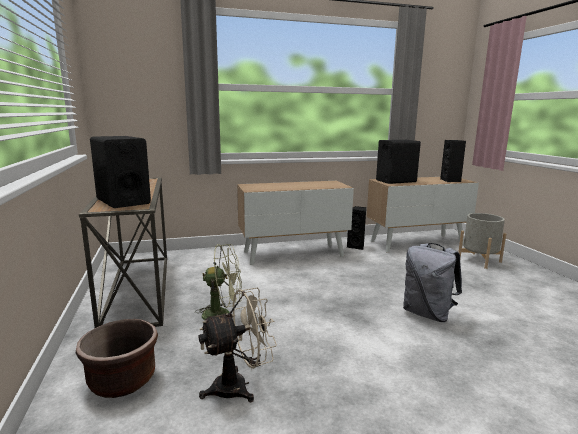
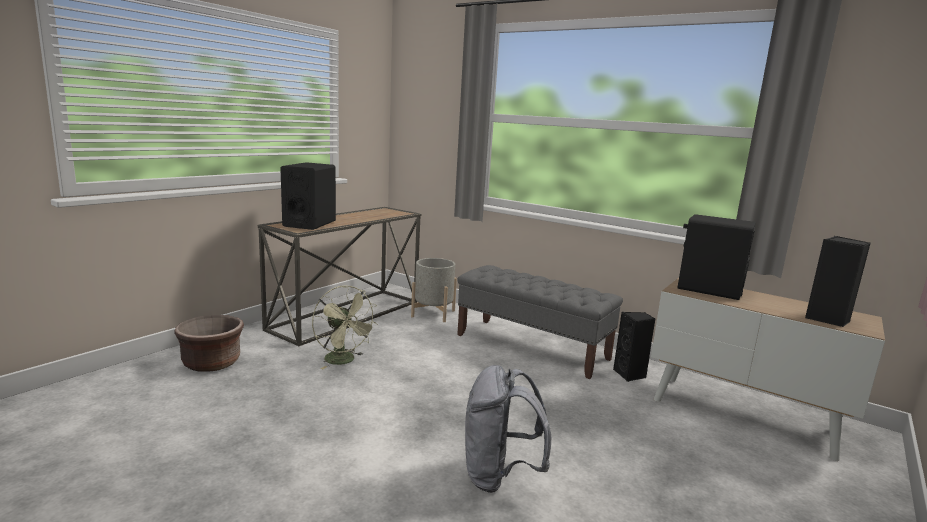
camera: 50 degrees right, 0 degrees up
(239, 386) = (238, 407): beige fan -> none
(293, 253) = (532, 347): cabinet -> grey bench
(479, 260) = (791, 490): grey planter -> grey planter (433, 313)

